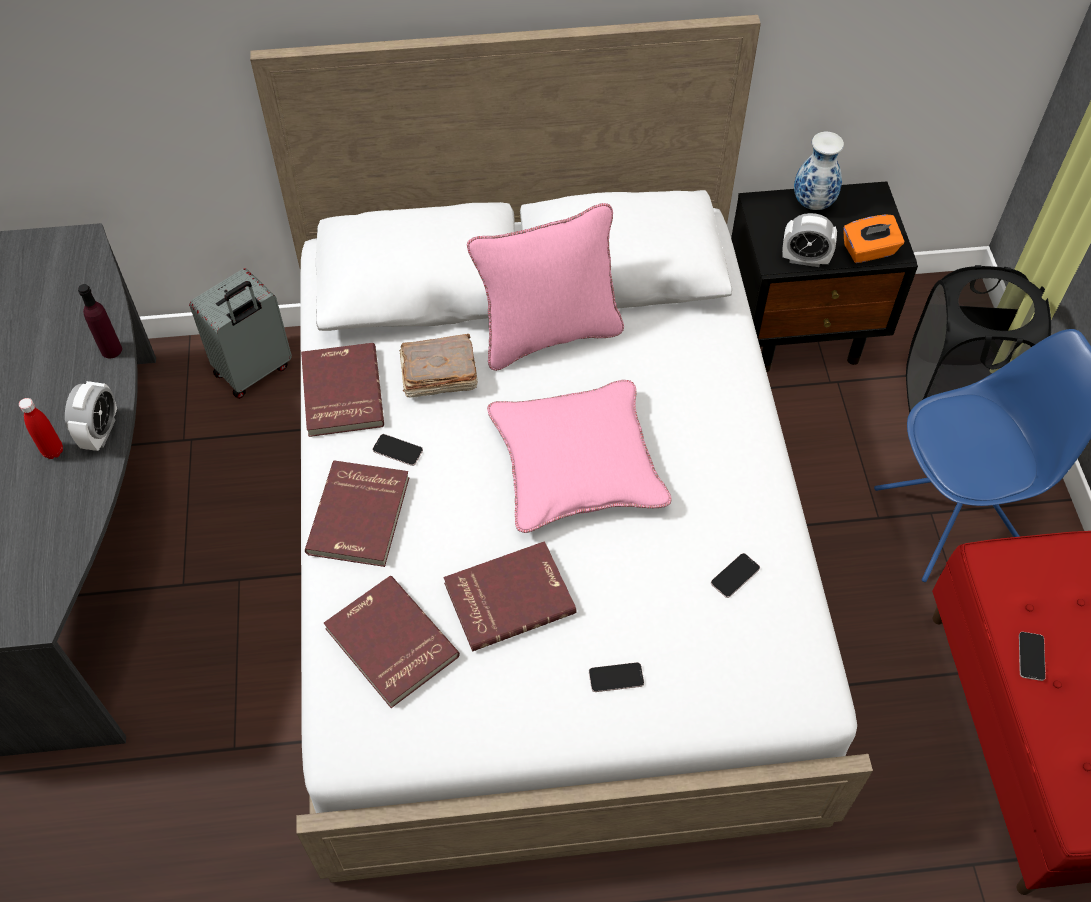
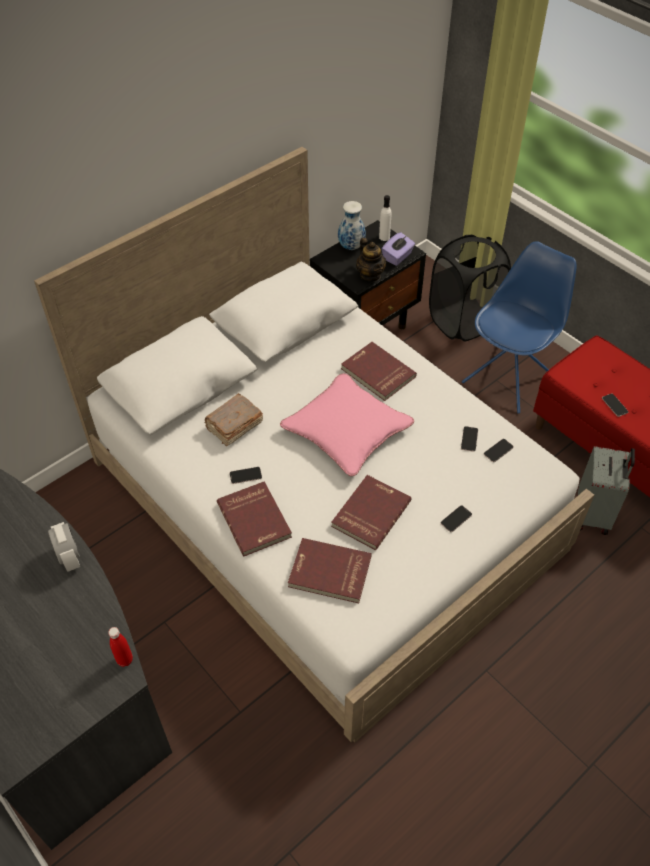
camera: 35 degrees left, 5 degrees down
(53, 451) = (48, 584): red bottle -> red bottle (125, 660)
(111, 350) = (33, 510): purple bottle -> none
(254, 371) = (73, 504): grey suitcase -> grey suitcase (593, 514)
(340, 392) = (185, 464): red book -> red book (377, 373)
(548, 334) = (275, 375): pink pillow -> none
(763, 617) = (498, 450): none -> phone
(804, 259) = (370, 275): alarm clock -> teapot
(869, 251) = (397, 257): orange tissue box -> purple tissue box
(874, 212) = (384, 237): none -> white bottle

